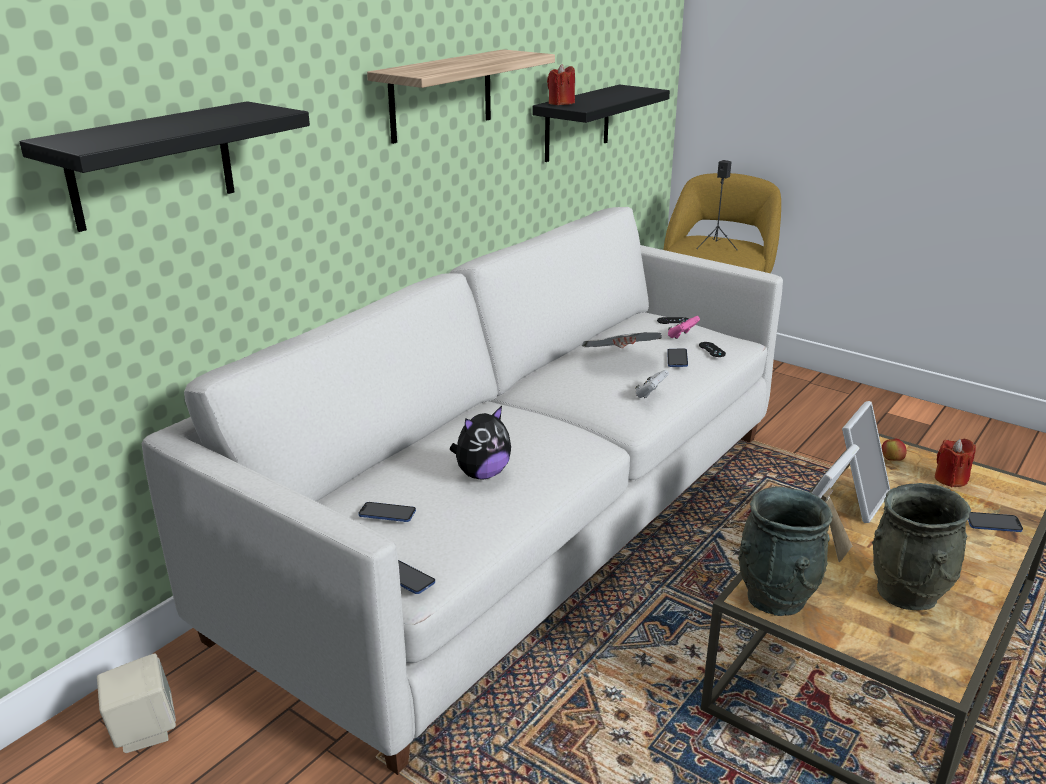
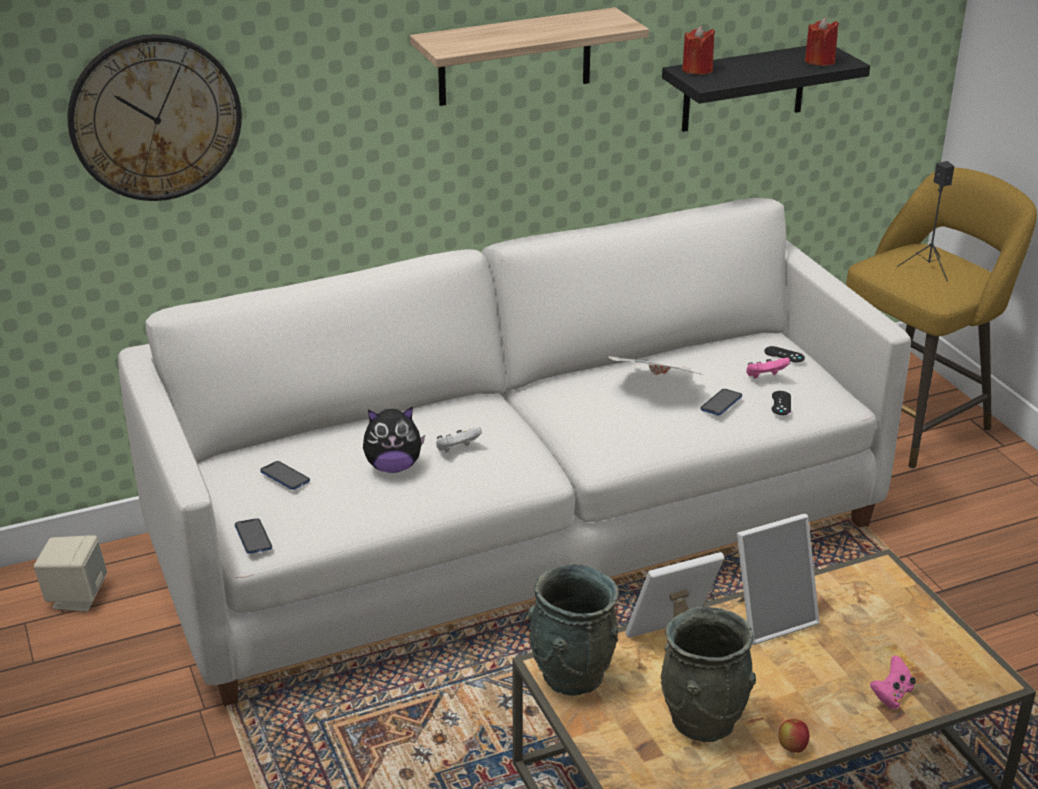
camera: 30 degrees right, 5 degrees up
(152, 165) = (155, 118): black shelf -> wall clock
(650, 394) = (641, 435): white game controller -> white game controller (457, 449)
(891, 460) = (872, 592): apple -> apple (792, 747)
(950, 479) = (911, 635): red candle -> red candle (819, 61)
(993, 523) = (891, 695): phone -> pink game controller

